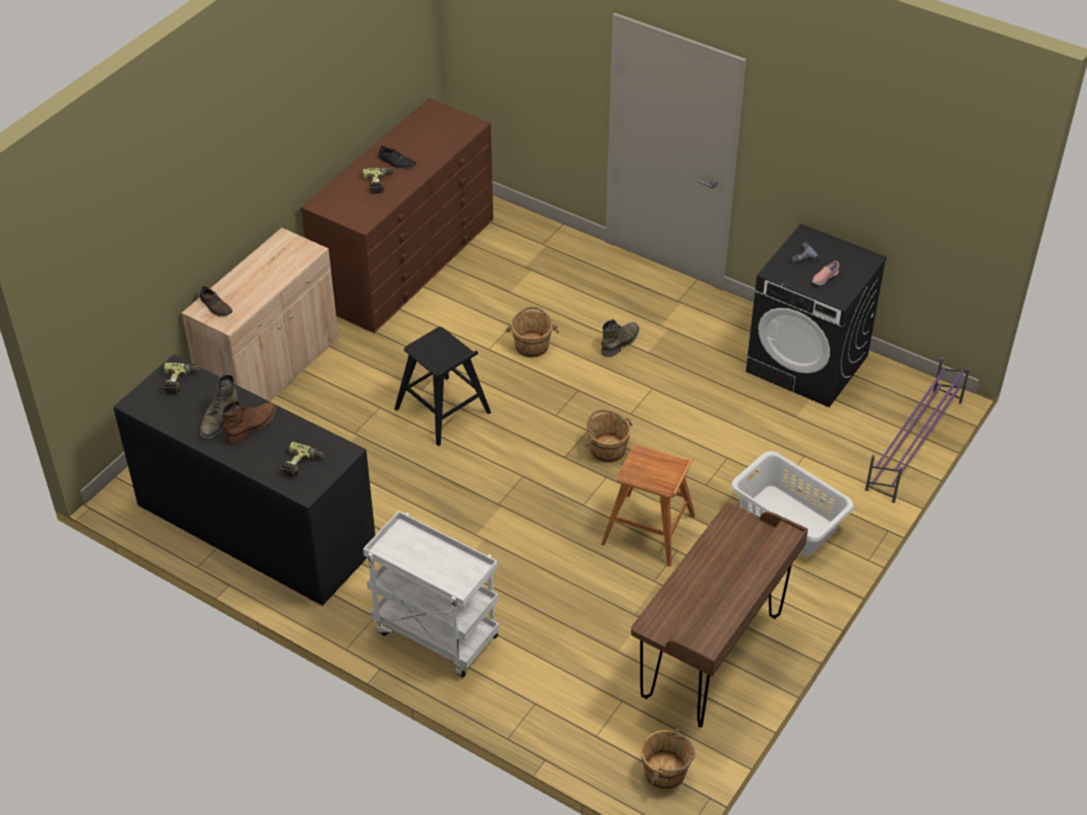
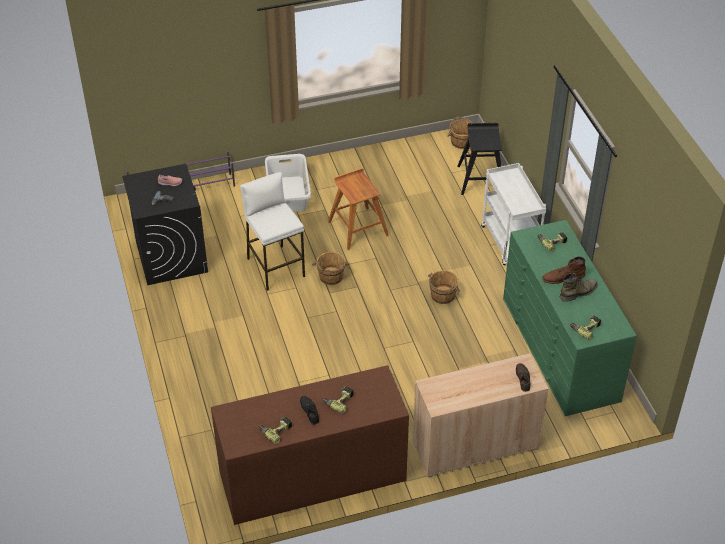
camera: 140 degrees left, 0 degrees up
(255, 526) = (560, 349): black dresser -> green dresser
(411, 136) = (276, 429): none -> power drill
(443, 411) = (395, 352): black stool -> black stool (481, 179)
(532, 345) = (301, 361): brown bucket -> brown bucket (442, 295)
(620, 342) = (250, 331): green boot -> none
(682, 421) = (275, 267): none -> white stool
(712, 657) = (393, 165): brown desk -> none

